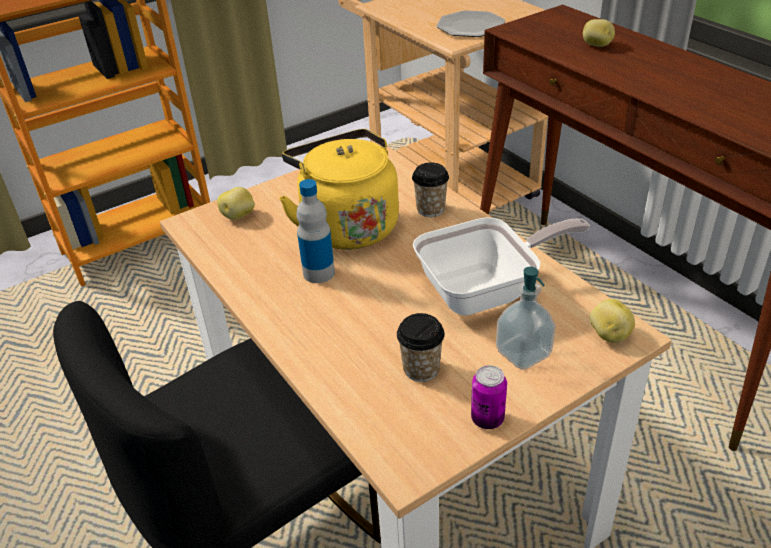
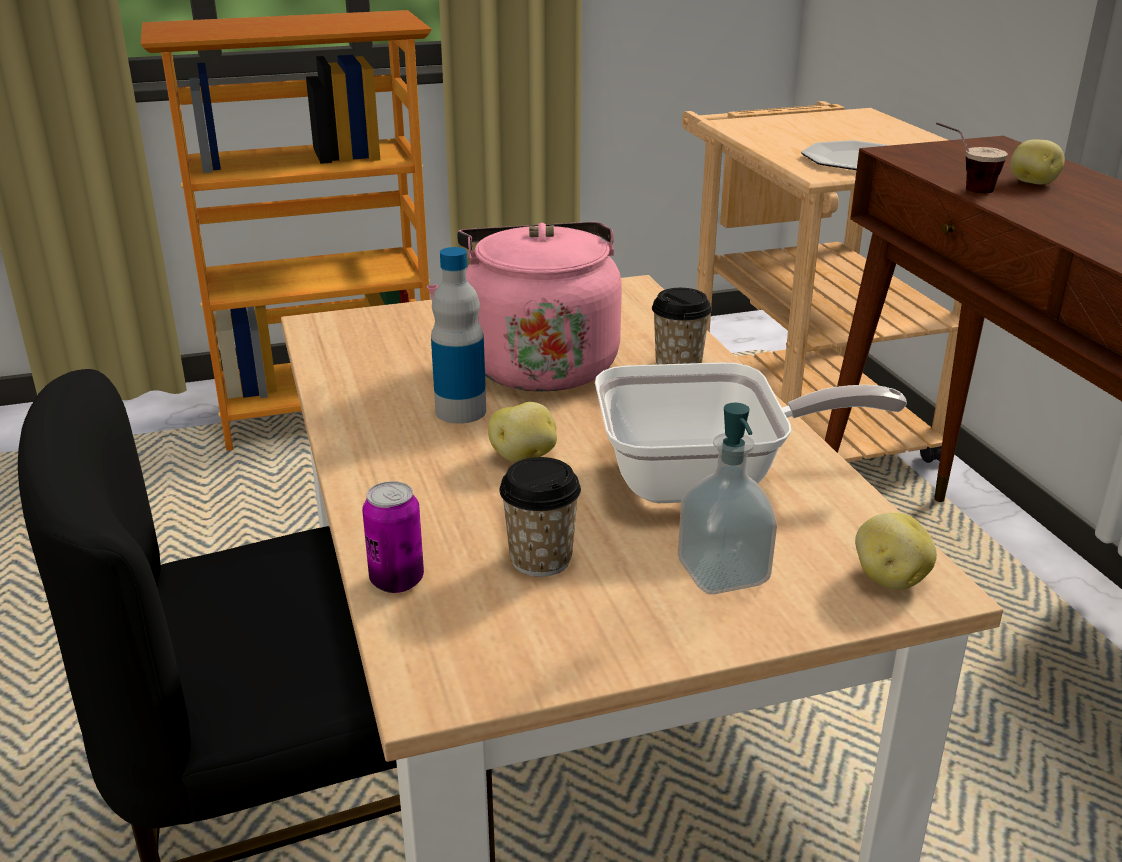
camera: 15 degrees right, 10 degrees down
(239, 215) = (391, 327): potato -> potato (524, 457)
(346, 225) = (538, 364): yellow kettle -> pink kettle
(487, 419) = (609, 650): can -> can (397, 581)
(561, 58) = (962, 190): none -> cup

